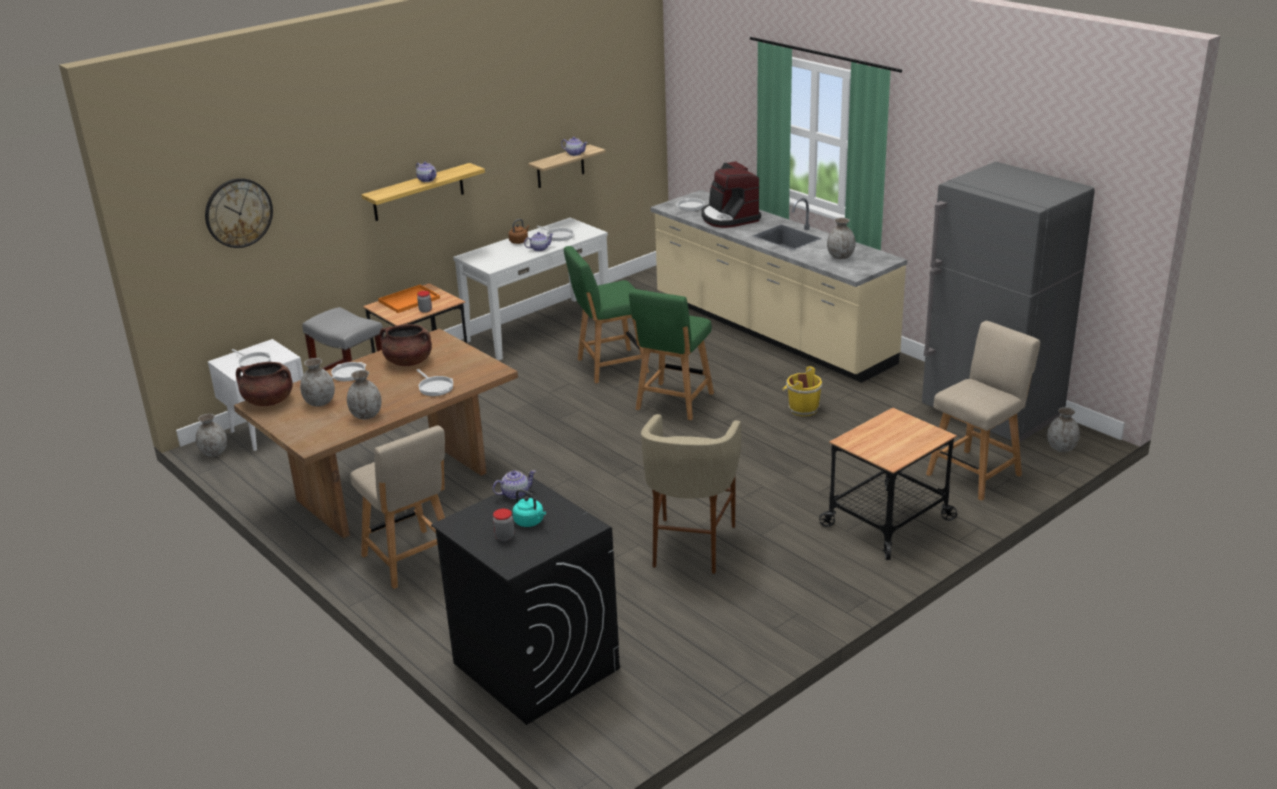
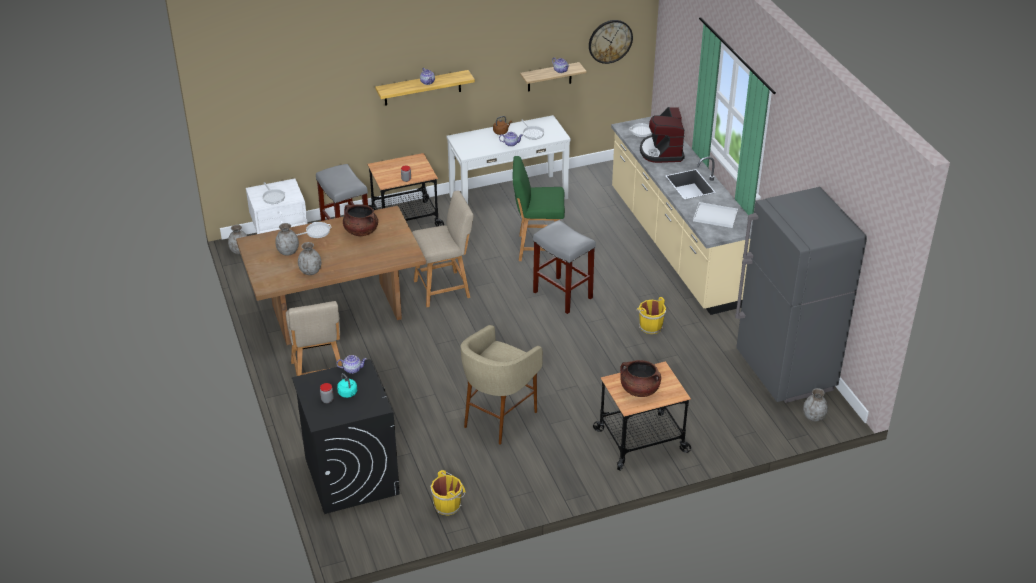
camera: 20 degrees right, 10 degrees up
(238, 213) = (278, 92): wall clock -> wall clock (610, 41)
(268, 401) = (257, 241): brown cooking pot -> brown cooking pot (639, 390)
(408, 300) = (400, 166): orange tray -> none
(435, 387) = (365, 259): frying pan -> none
(673, 403) = (562, 295): green chair -> grey stool
(697, 662) = (448, 505): none -> yellow bucket
(840, 257) = (714, 216): grey vase -> white tray
(976, 473) = (734, 419): beige chair -> beige chair (445, 288)

